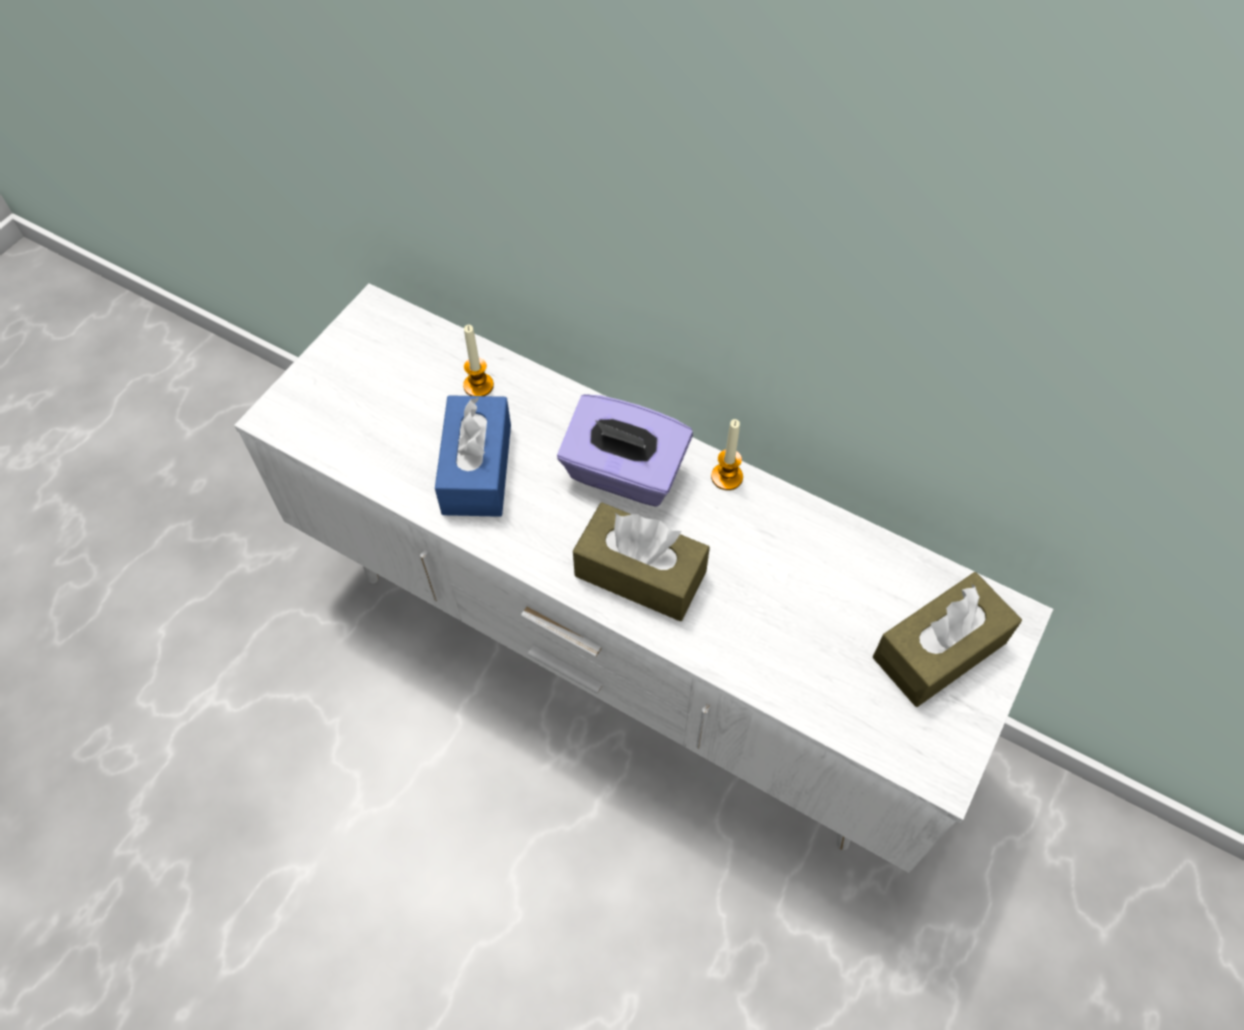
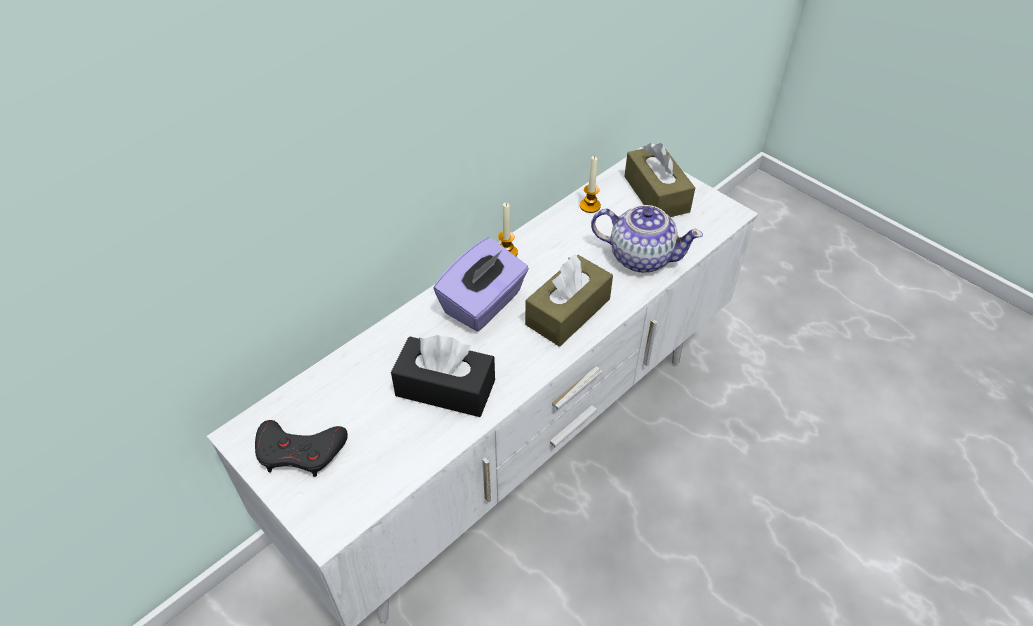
camera: 75 degrees left, 10 degrees down
(363, 364) = (300, 451): none -> black game controller
(477, 469) = (445, 388): blue tissue box -> black tissue box
(478, 385) = (364, 374): candle -> candle (590, 206)
(783, 648) = (640, 256): none -> teapot

